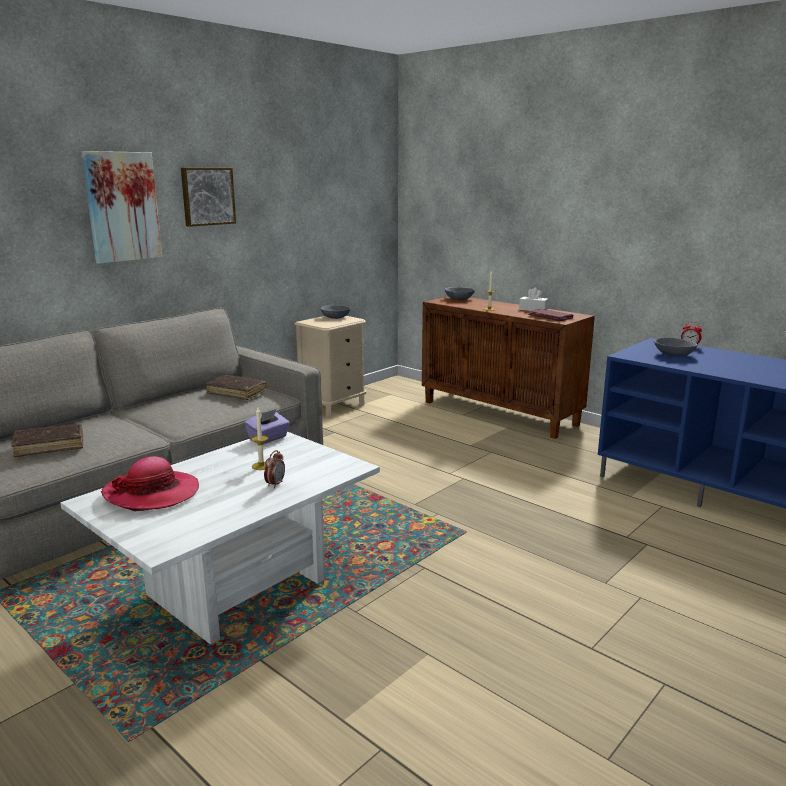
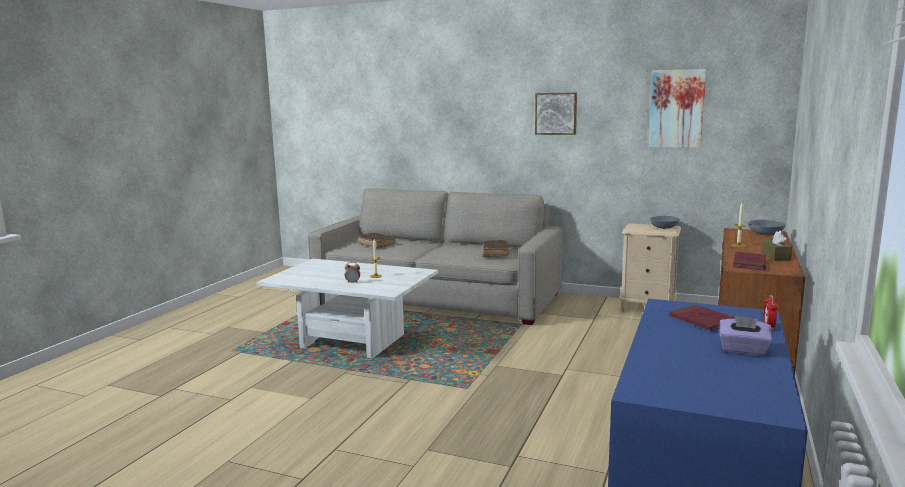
camera: 70 degrees right, 5 degrees down
(122, 207) = (492, 119): picture -> picture (677, 109)
(152, 493) = (328, 267): hat -> none
(268, 438) = (417, 270): purple tissue box -> purple tissue box (743, 350)
(533, 309) = (776, 256): white tissue box -> brown tissue box
(673, 355) = (702, 321): grey bowl -> red book

